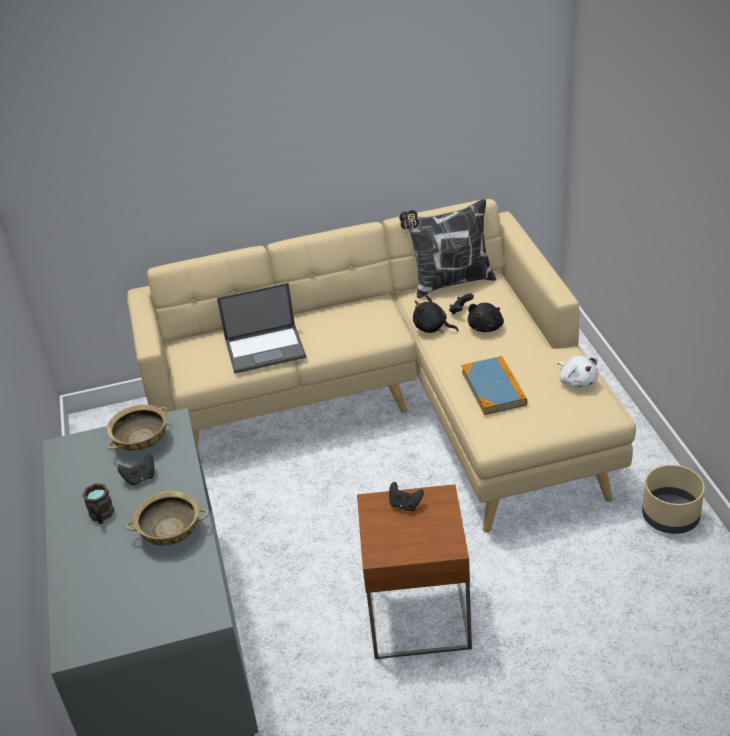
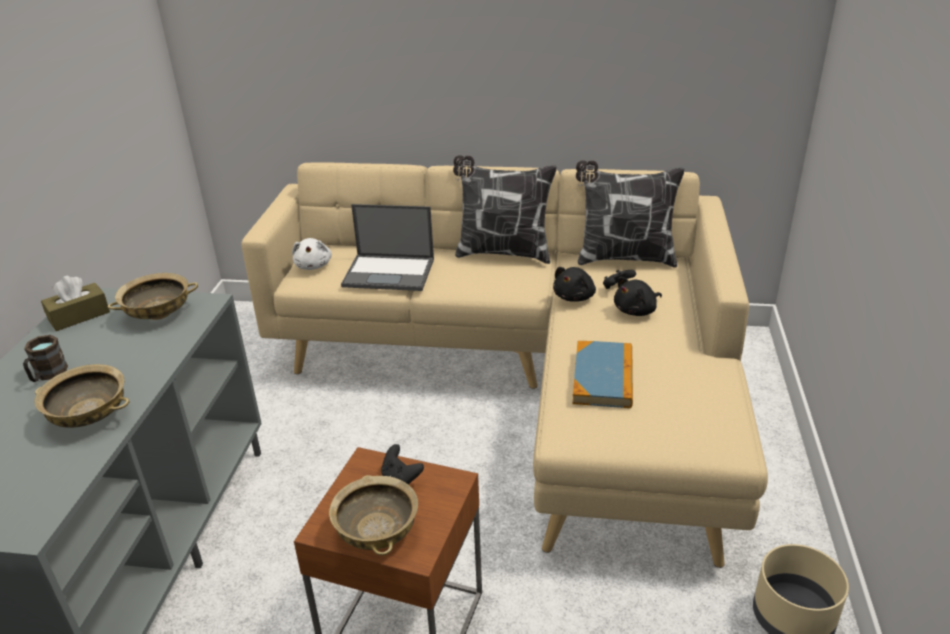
camera: 20 degrees right, 5 degrees down
(73, 464) = (79, 316): none -> brown tissue box
(140, 478) = (120, 349): black game controller -> none
(348, 304) = (502, 253): none -> pillow
(415, 543) = (377, 531): none -> beige bowl
(432, 328) = (575, 297): black plush toy -> black plush toy turned 105 degrees counterclockwise
(577, 381) = (713, 399): white plush toy -> white plush toy (313, 265)

